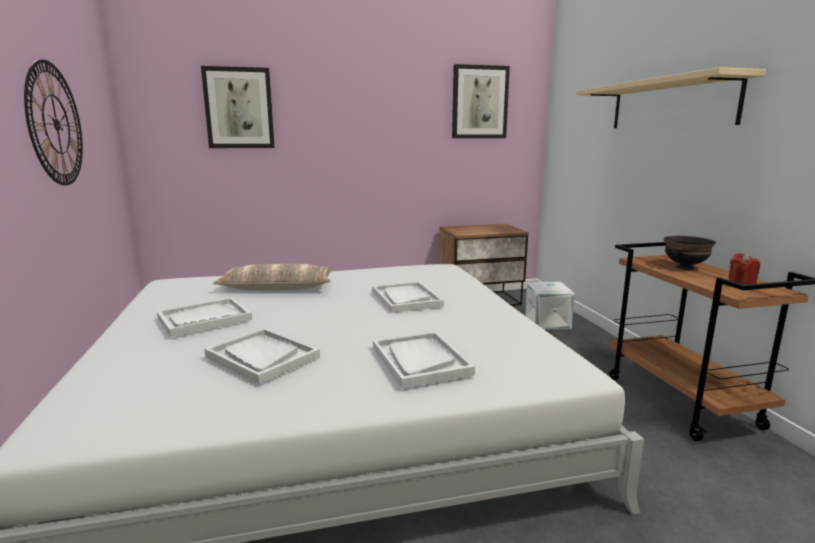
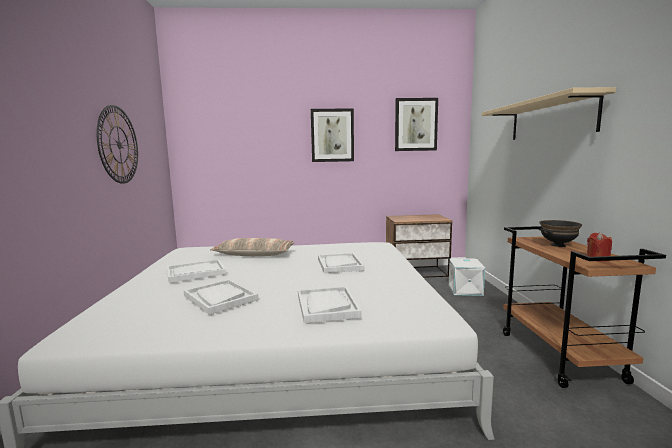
camera: 10 degrees right, 5 degrees down
(239, 108) = (244, 133): picture -> picture (332, 135)

